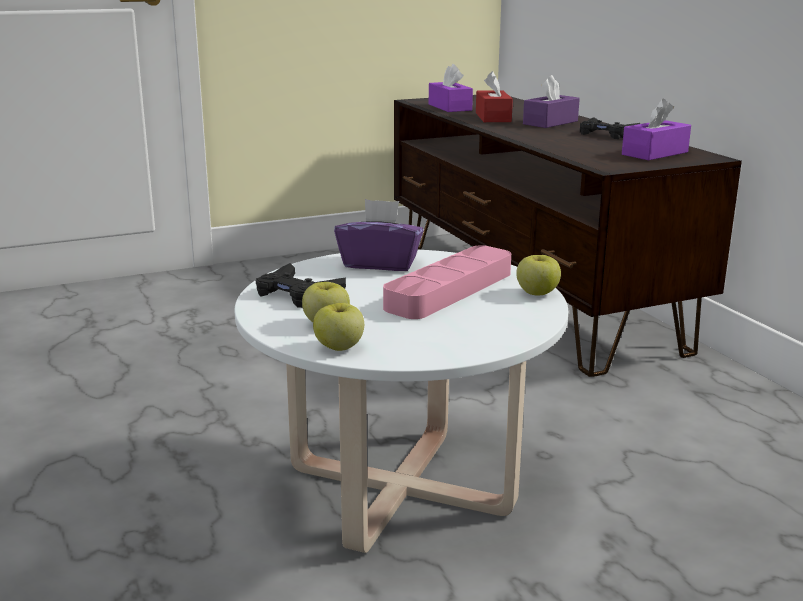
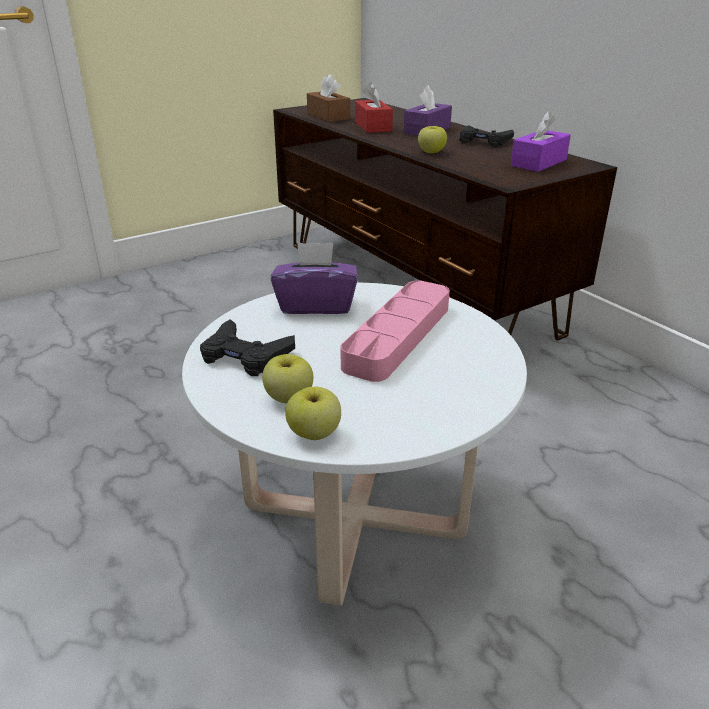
camera: 10 degrees left, 10 degrees up
(449, 107) = (328, 116): purple tissue box -> brown tissue box
(537, 293) = (483, 332): apple -> apple (431, 152)

